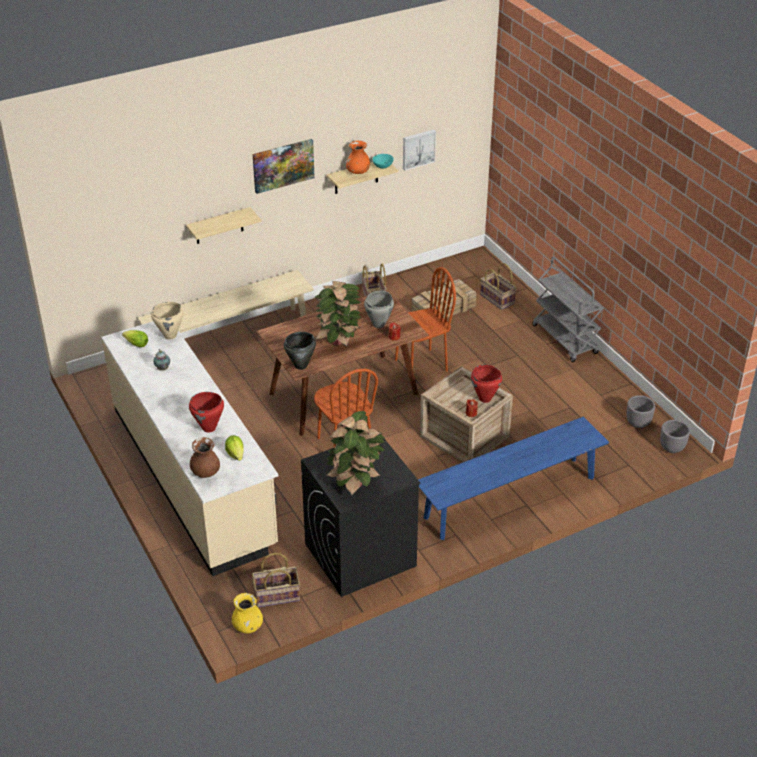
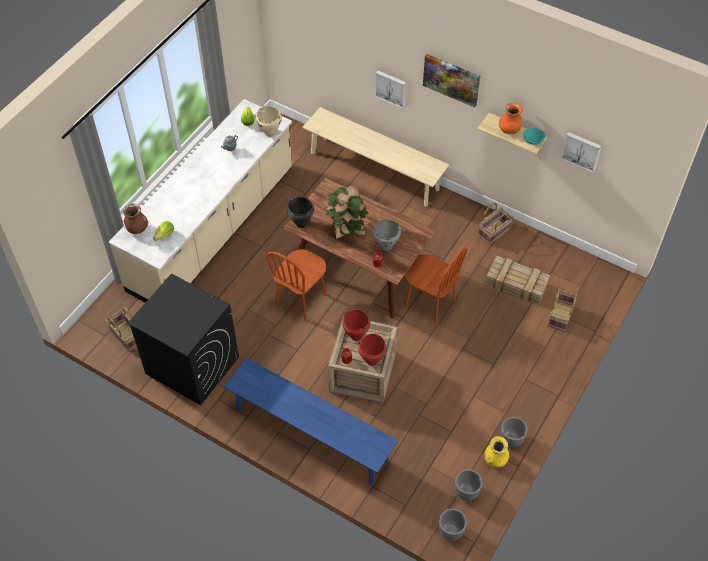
camera: 60 degrees right, 15 degrees up
(209, 428) = (183, 207): red cooking pot -> red cooking pot (356, 336)
(219, 226) = (391, 88): shelf -> picture
(248, 626) = (90, 334): yellow vase -> yellow vase (495, 459)
(355, 483) = (164, 317): potted plant -> none
(565, 339) = (542, 390): grey cart -> none
(602, 376) = (511, 439): none -> grey planter

